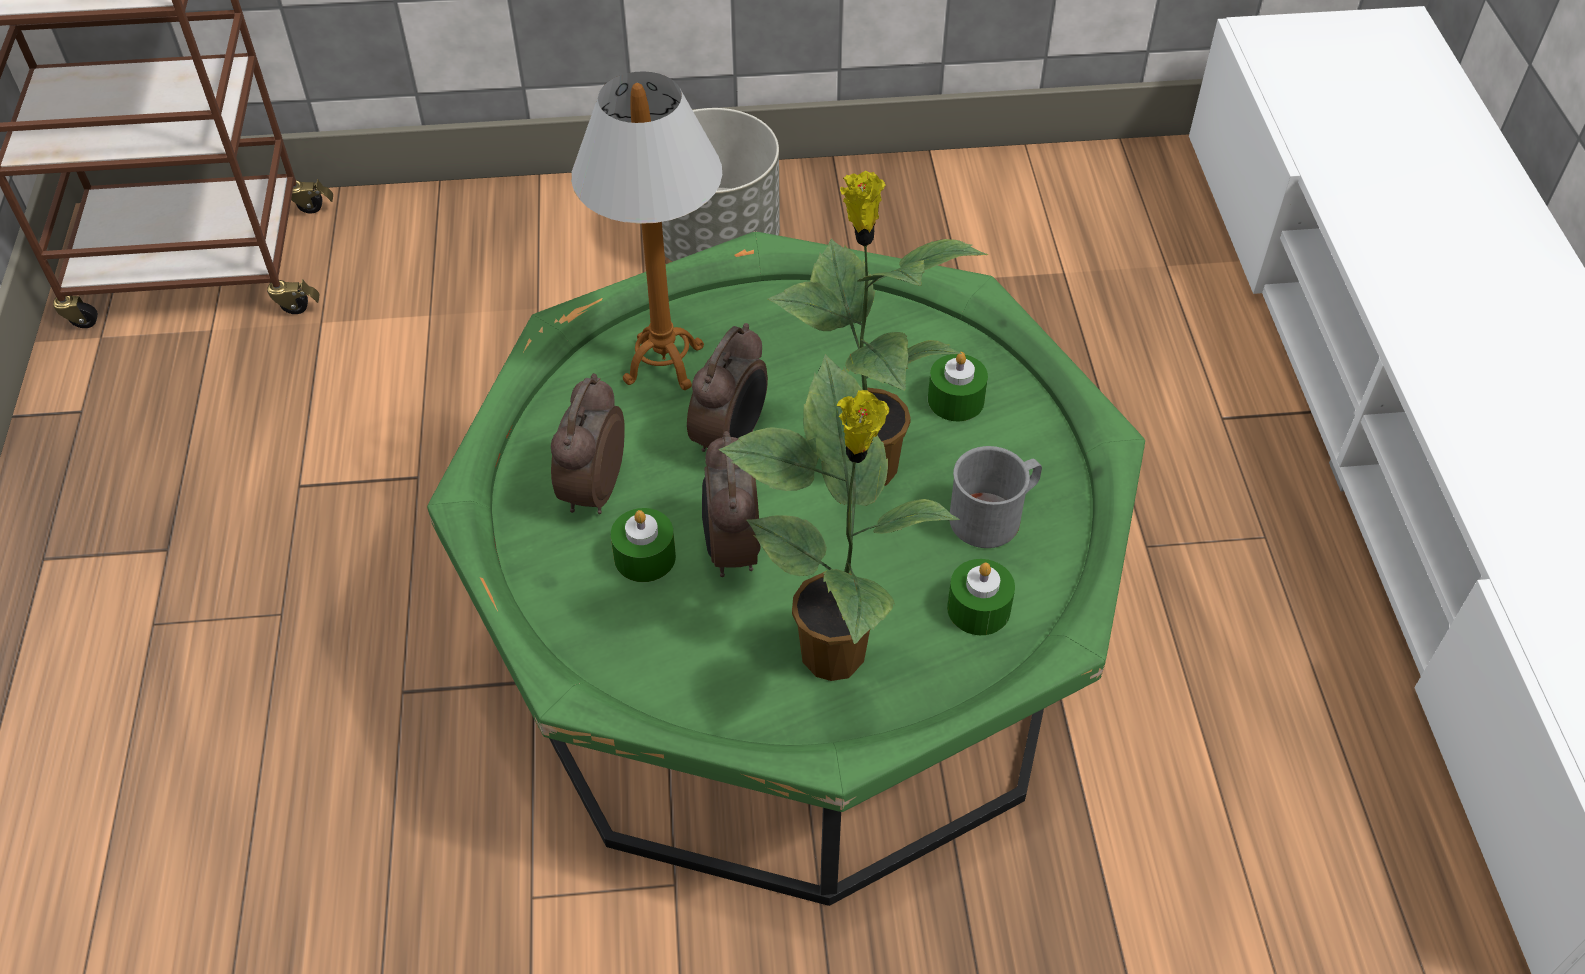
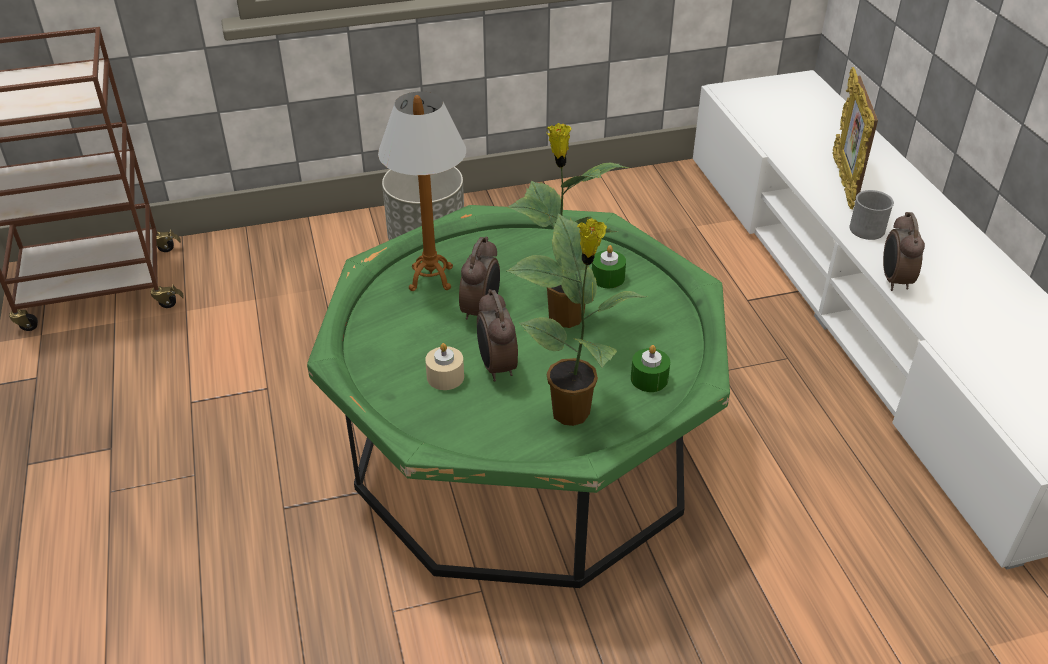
camera: 10 degrees left, 10 degrees down
(592, 491) = (404, 347): alarm clock -> alarm clock (894, 281)
(645, 557) = (445, 377): green candle -> beige candle
(994, 515) = (645, 332): grey mug -> grey mug (870, 227)
(1422, 242) = (844, 182): none -> picture frame

